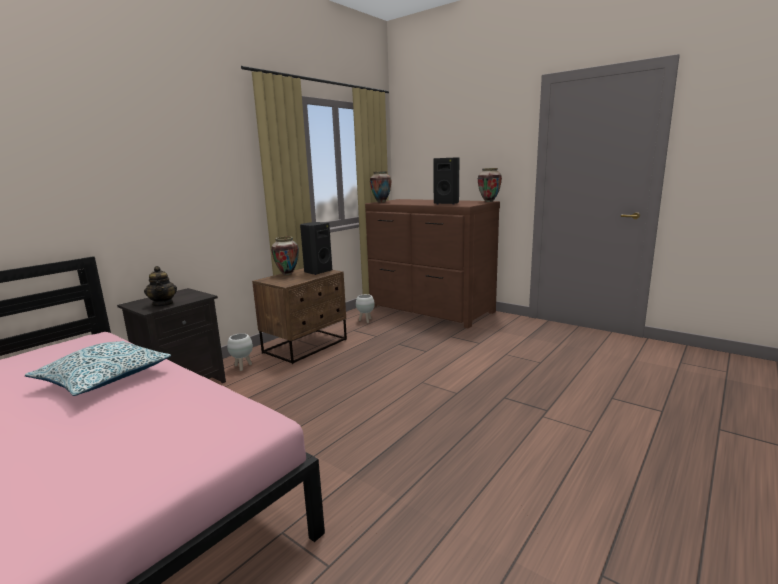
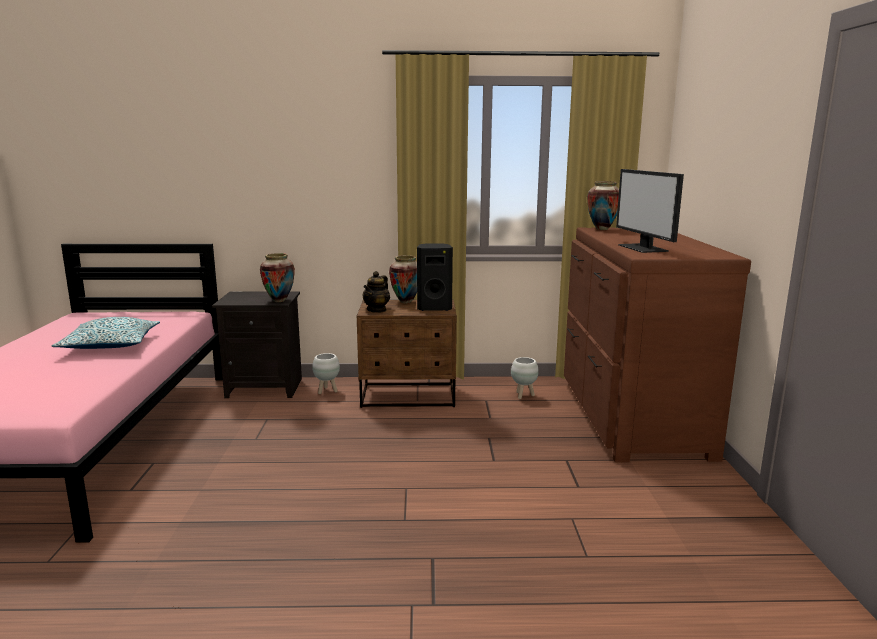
camera: 50 degrees right, 0 degrees up
(163, 304) = (244, 300): teapot -> teapot (377, 310)
(447, 203) = (644, 248): black speaker -> monitor
(489, 201) = (723, 257): vase -> vase (279, 301)

